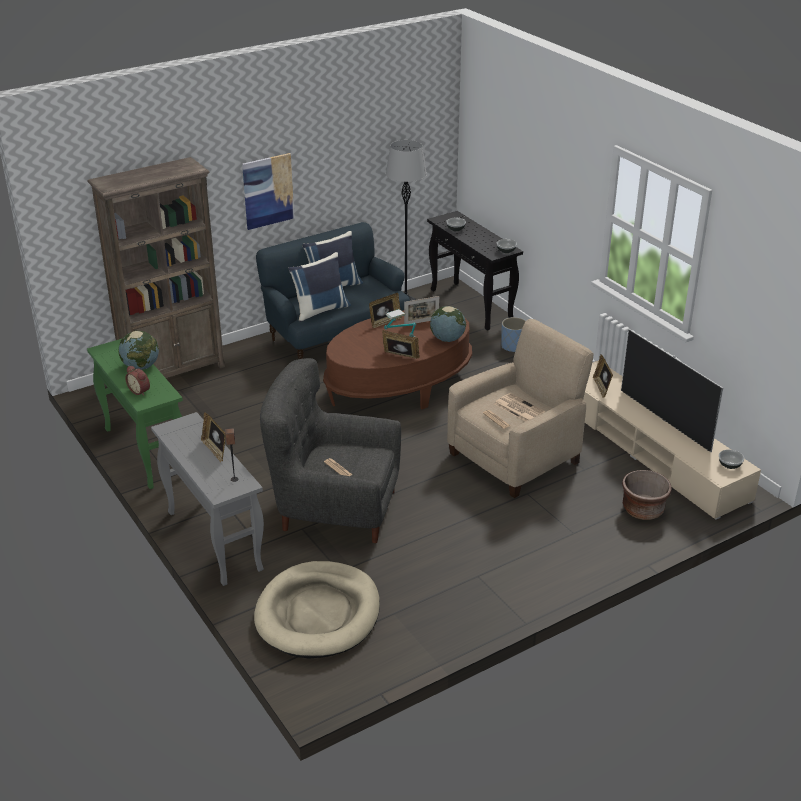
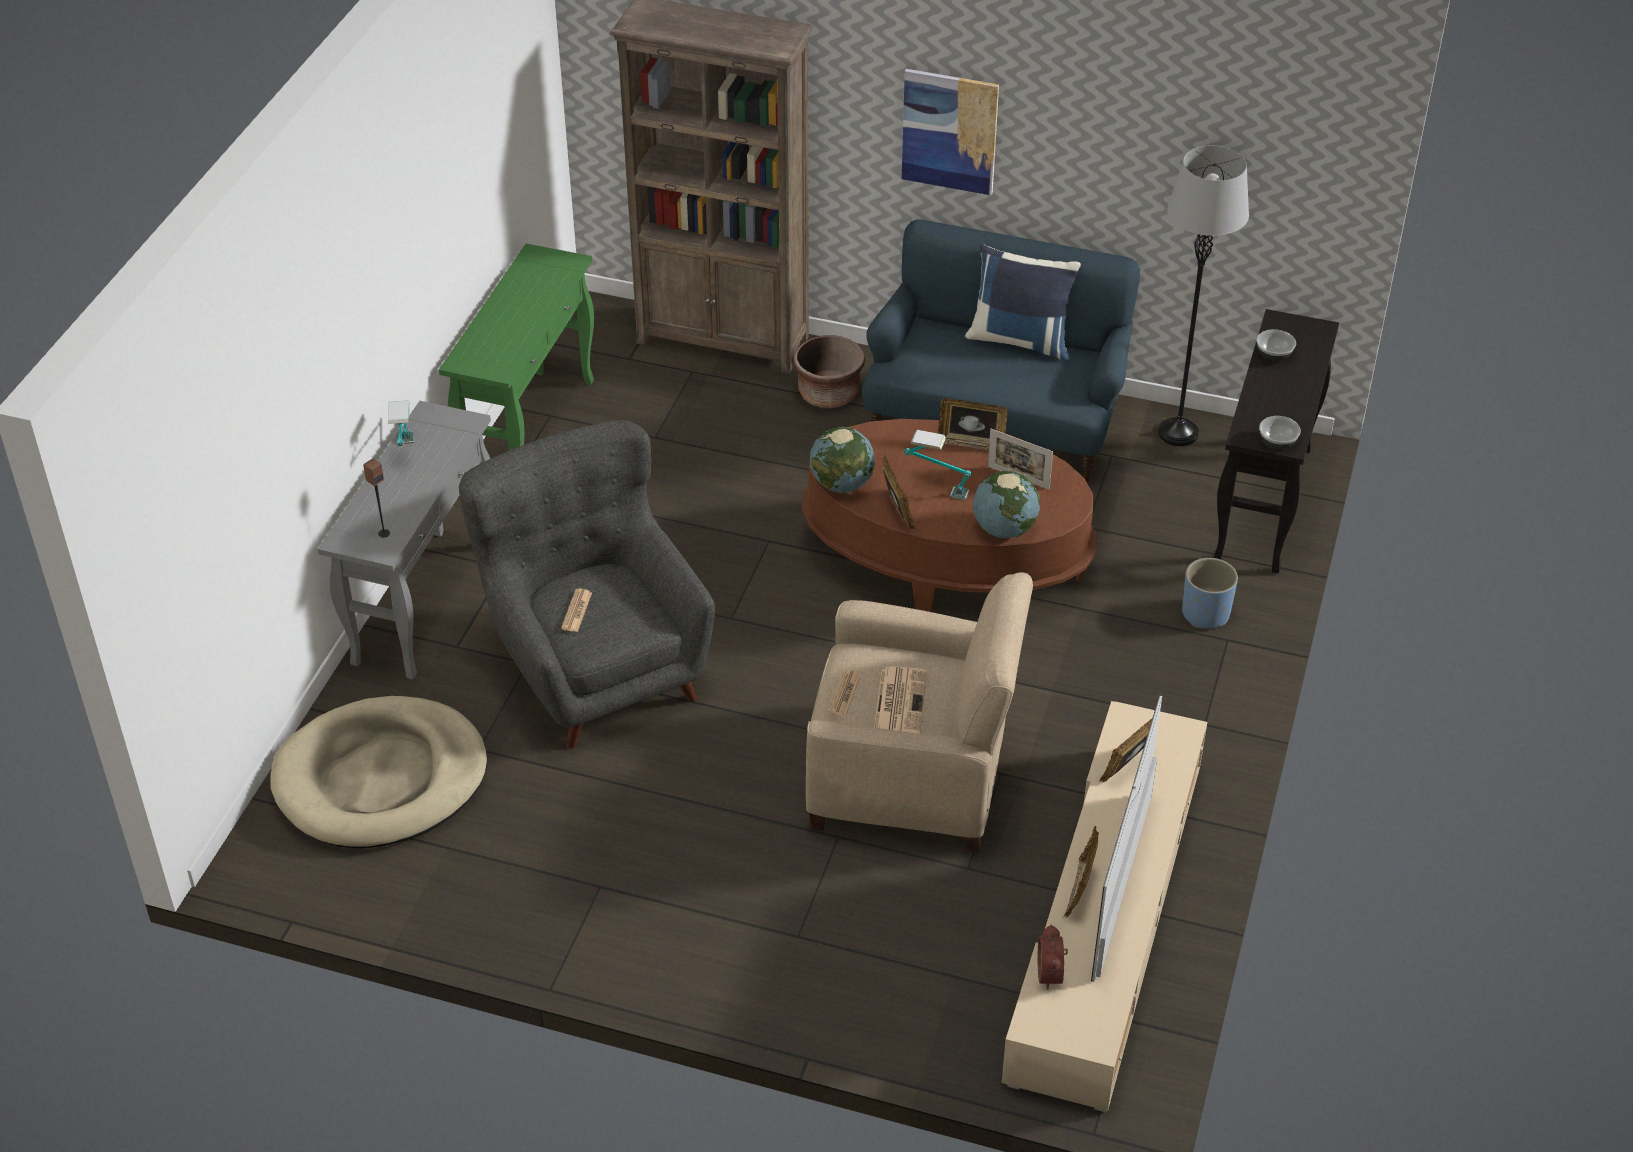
camera: 50 degrees right, 10 degrees up
(140, 391) = (483, 343): alarm clock -> alarm clock (1052, 974)
(141, 366) = (536, 309): globe -> globe (842, 484)
(185, 447) = (406, 454): none -> table lamp
(215, 450) = (426, 481): picture frame -> picture frame (1079, 891)
(320, 310) = (941, 367): blue pillow -> none
(643, 510) = (938, 986): brown planter -> brown planter (828, 393)
(729, 465) = (1081, 1021): bowl -> none

